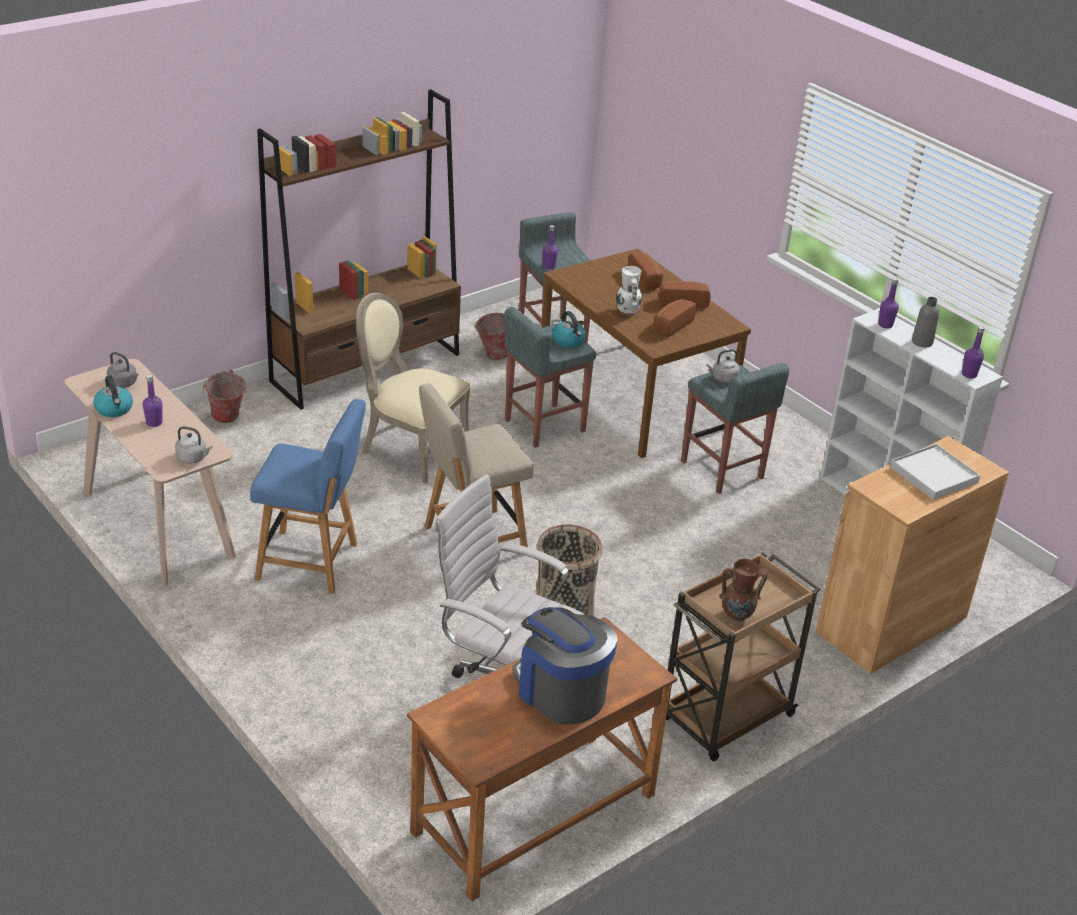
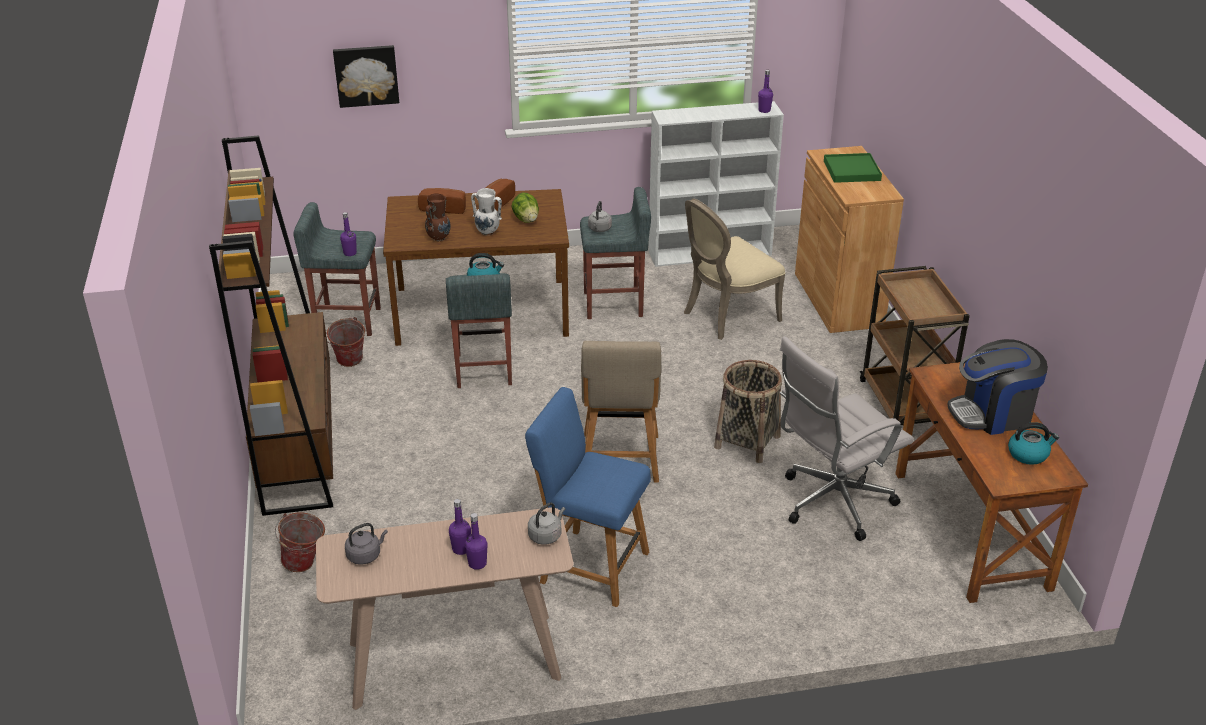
camera: 60 degrees left, 0 degrees up
(114, 409) = (412, 573): kettle -> kettle (1028, 454)
(312, 562) = (589, 565): blue chair -> blue chair turned 105 degrees counterclockwise
(409, 448) = (455, 455): beige chair -> beige chair (726, 316)
(671, 325) = (526, 220): bread -> lettuce
(684, 130) = (366, 75): none -> picture
(737, 615) = (937, 309): brown vase -> brown vase (439, 238)
(885, 325) = (677, 116): purple bottle -> purple bottle (477, 563)
(922, 342) = (711, 111): grey bottle -> none
(934, 475) = (851, 170): white tray -> green tray

